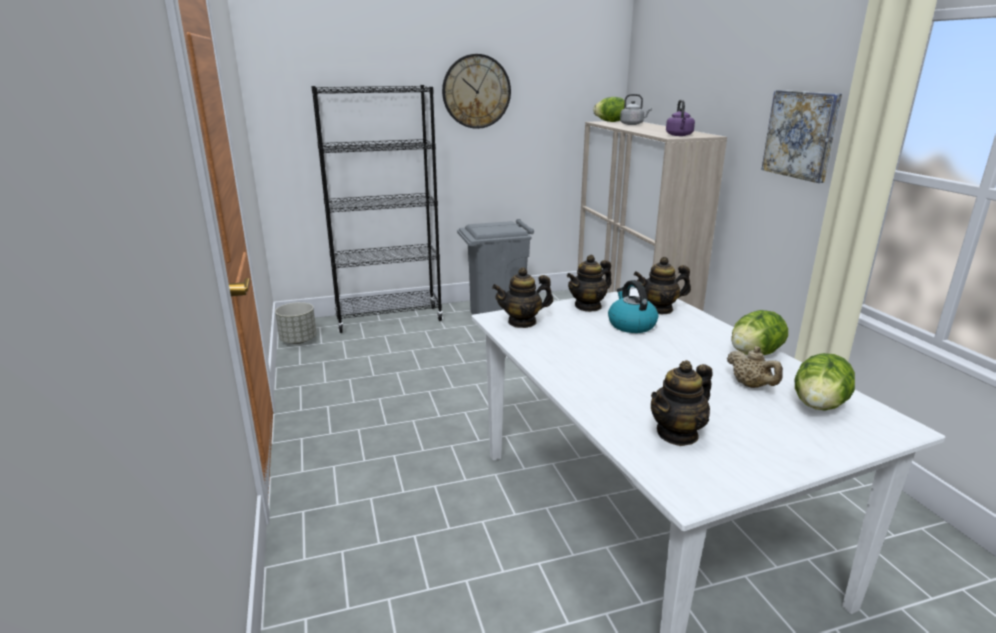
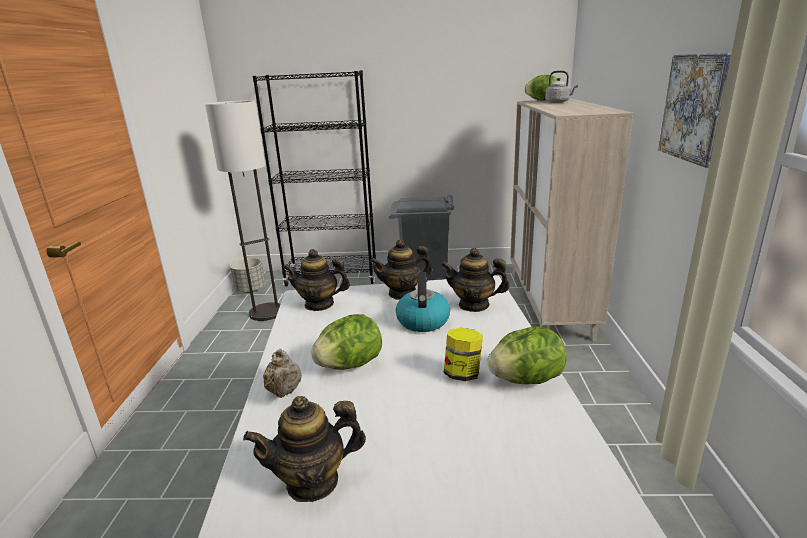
camera: 20 degrees right, 0 degrees up
(341, 361) = (266, 312): none -> floor lamp
(476, 91) = (413, 75): wall clock -> none
(679, 135) = (578, 112): purple kettle -> none
(705, 356) = (463, 374): none -> jar
(751, 385) = (476, 426): beige teapot -> beige teapot (284, 391)
(818, 405) = (536, 477): lettuce -> lettuce (350, 365)

